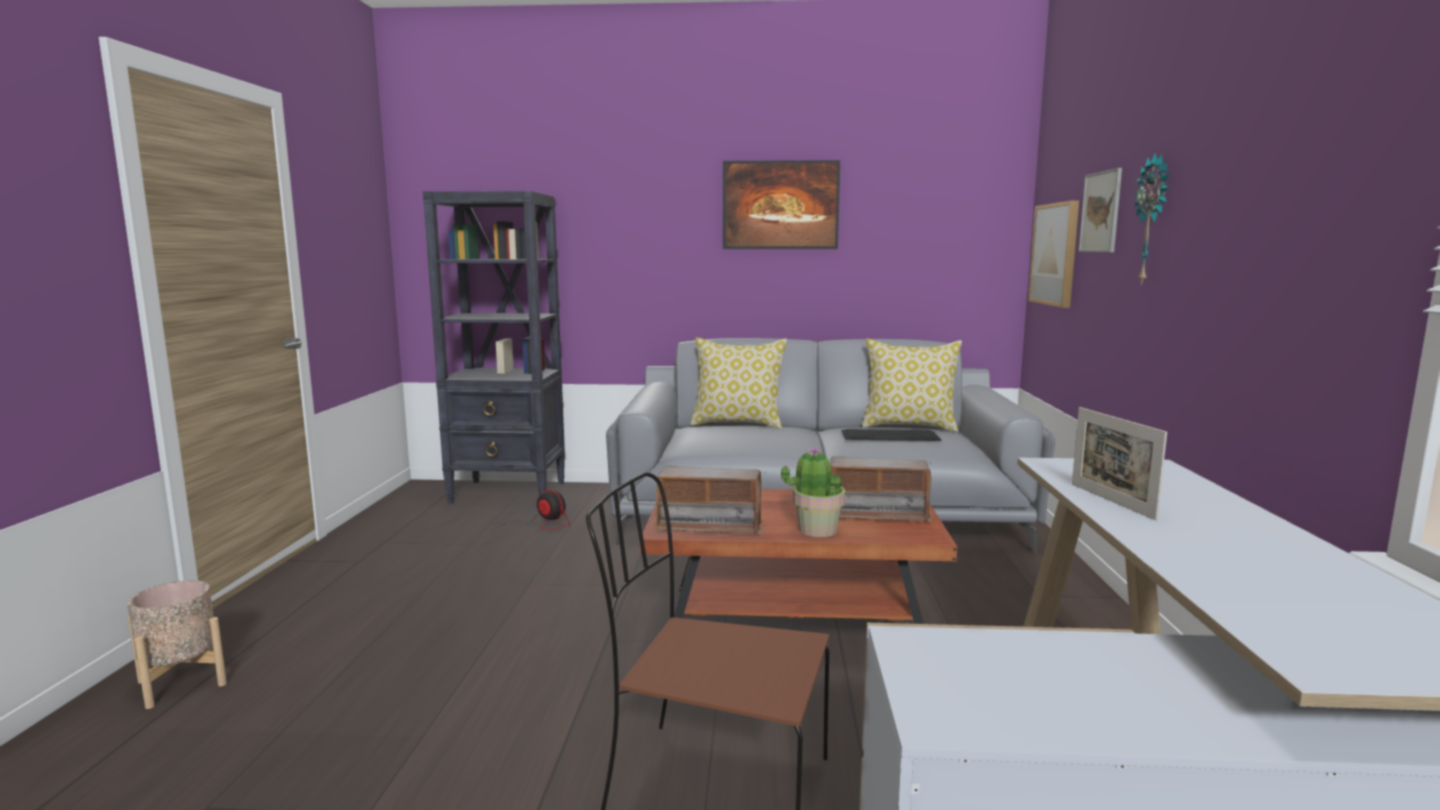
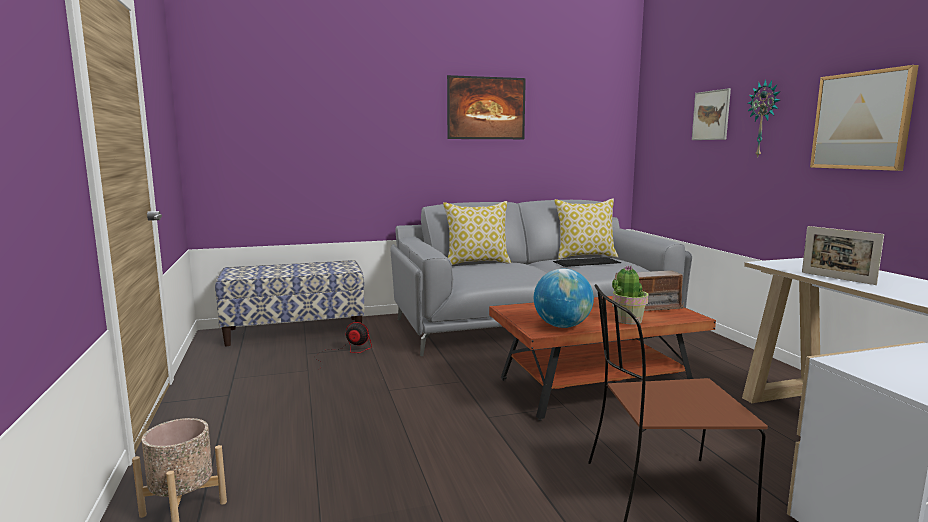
camera: 20 degrees left, 0 degrees up
(509, 493) = (295, 331): black bookcase -> bench
(710, 526) = (562, 326): radio -> globe
(1055, 254) = (665, 142): picture -> picture (861, 121)

